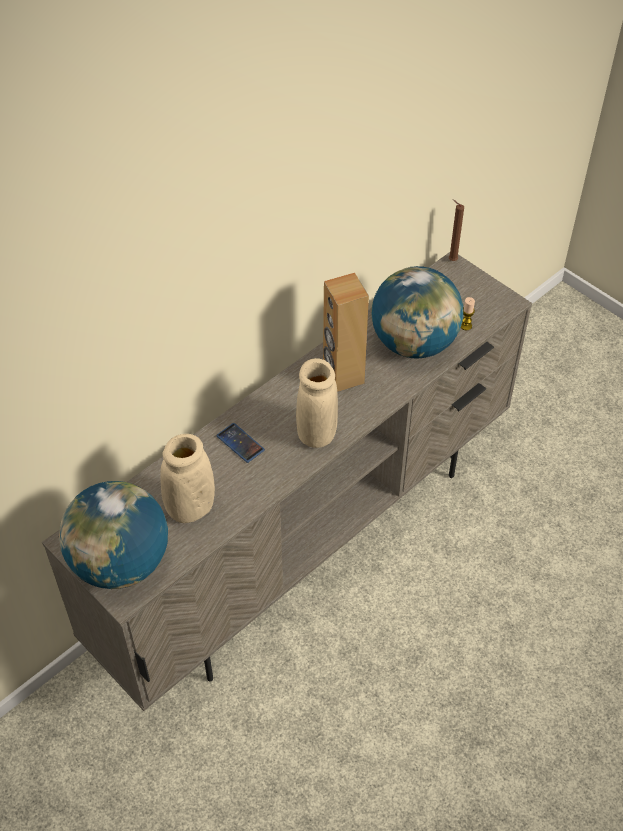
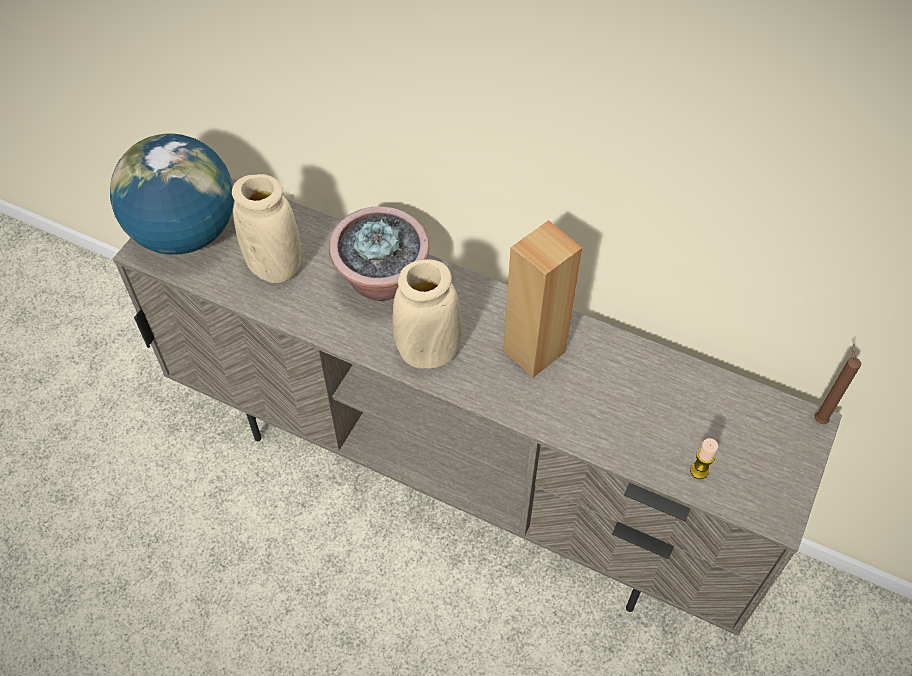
camera: 70 degrees right, 5 degrees up
(240, 443) = (383, 281): phone -> potted plant
(414, 343) = (631, 415): globe -> none

